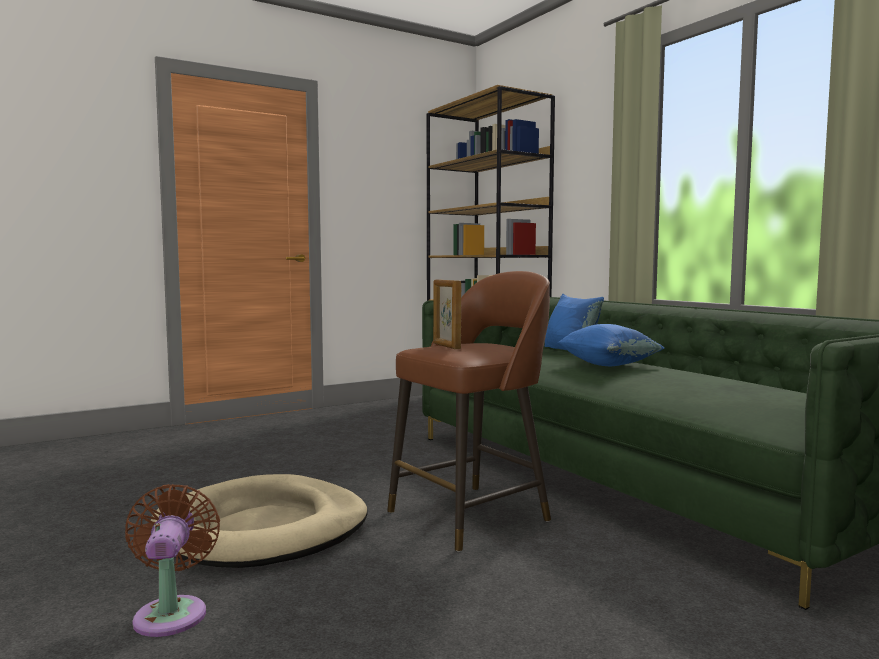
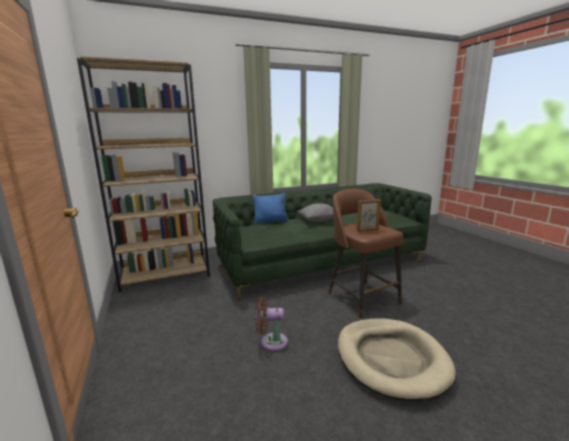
camera: 80 degrees left, 10 degrees up
(172, 612) = (494, 381): brown fan -> brown fan (271, 342)
(608, 365) = (318, 220): blue pillow -> grey pillow

